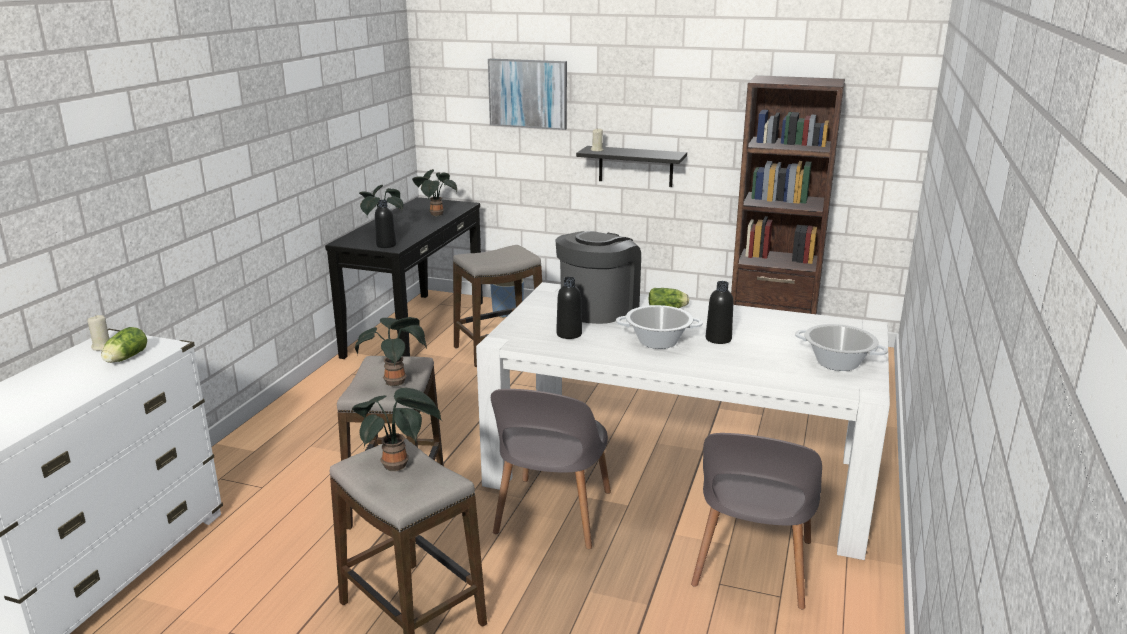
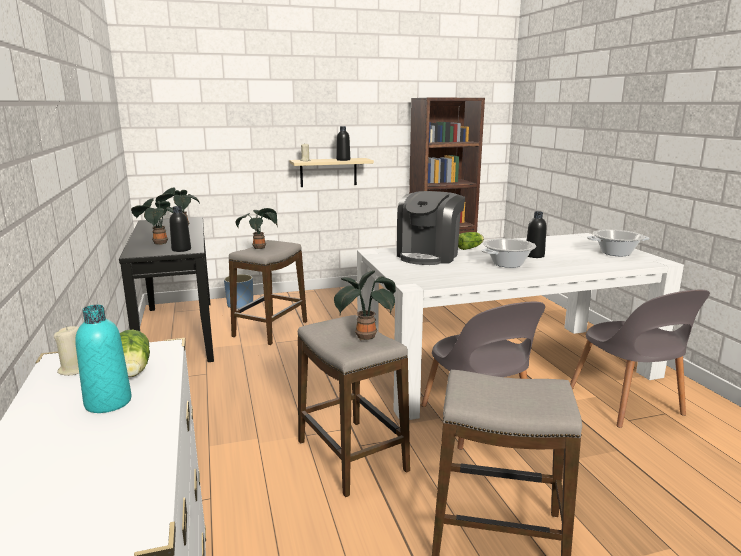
camera: 35 degrees left, 5 degrees down
(80, 376) = (108, 402): none -> turquoise bottle
(398, 465) = (497, 388): potted plant -> potted plant (260, 247)
(528, 93) = (236, 121): picture -> none
(569, 334) = (447, 272): black bottle -> black bottle (343, 160)
(598, 308) = (429, 255): coffee machine -> coffee machine turned 150 degrees counterclockwise
(635, 166) = (328, 172): black shelf -> beige shelf

